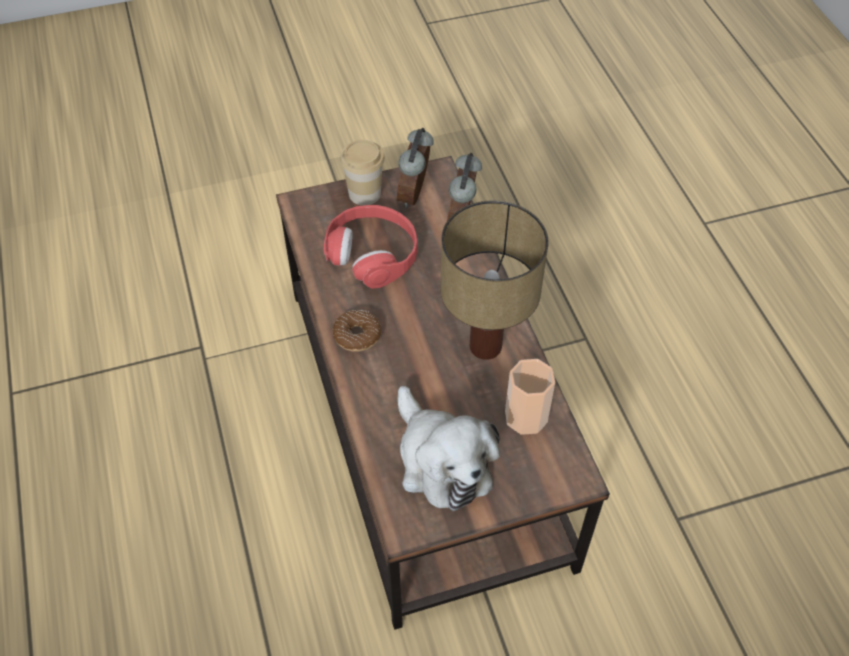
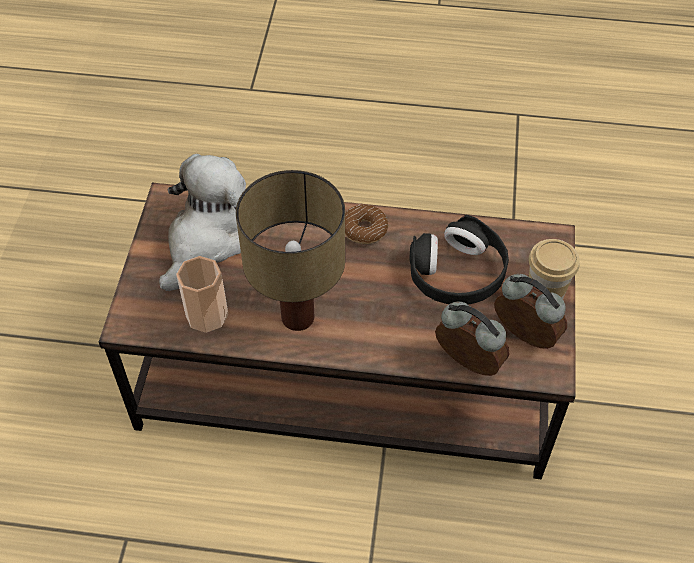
camera: 115 degrees right, 0 degrees up
(372, 253) = (457, 273): red headphones -> black headphones
(441, 461) = (206, 240): plush toy -> plush toy turned 120 degrees clockwise

